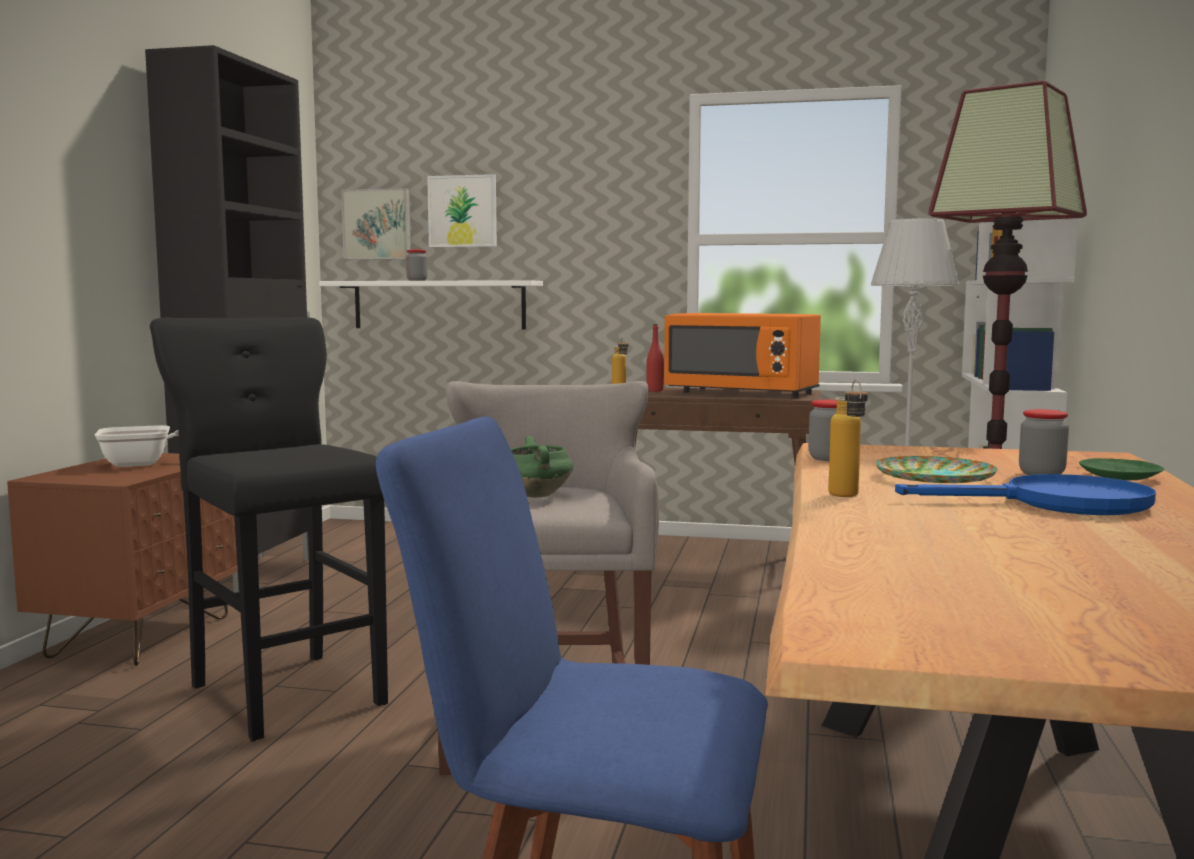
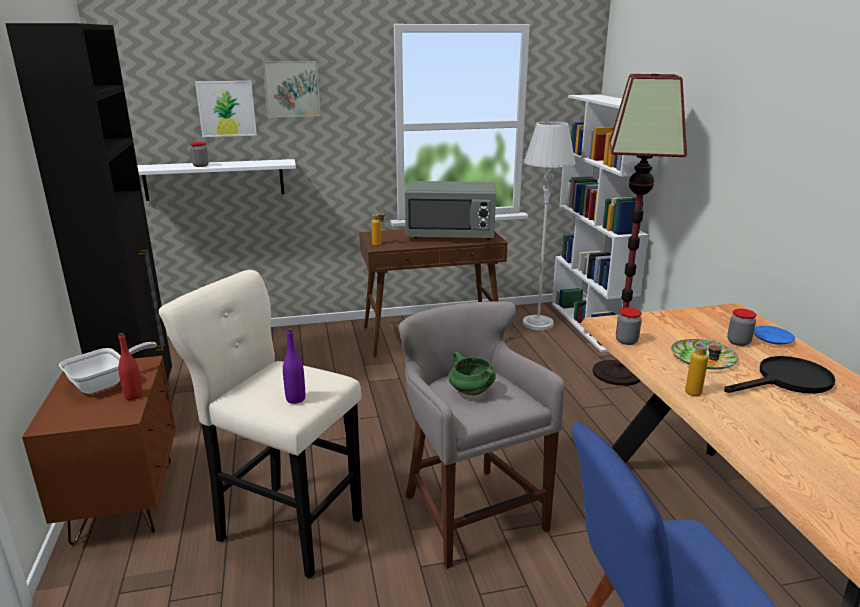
camera: 25 degrees left, 15 degrees up
(276, 457) = (295, 399): none -> purple bottle
(284, 691) = (285, 526): black stool -> beige stool
(378, 224) = (154, 119): picture -> picture (292, 89)
(655, 391) = (394, 238): red bottle -> red bottle (133, 396)
(742, 393) = (450, 235): orange microwave -> grey microwave
(1057, 503) = (787, 381): blue frying pan -> black frying pan
(1120, 477) = (772, 339): green plate -> blue plate

